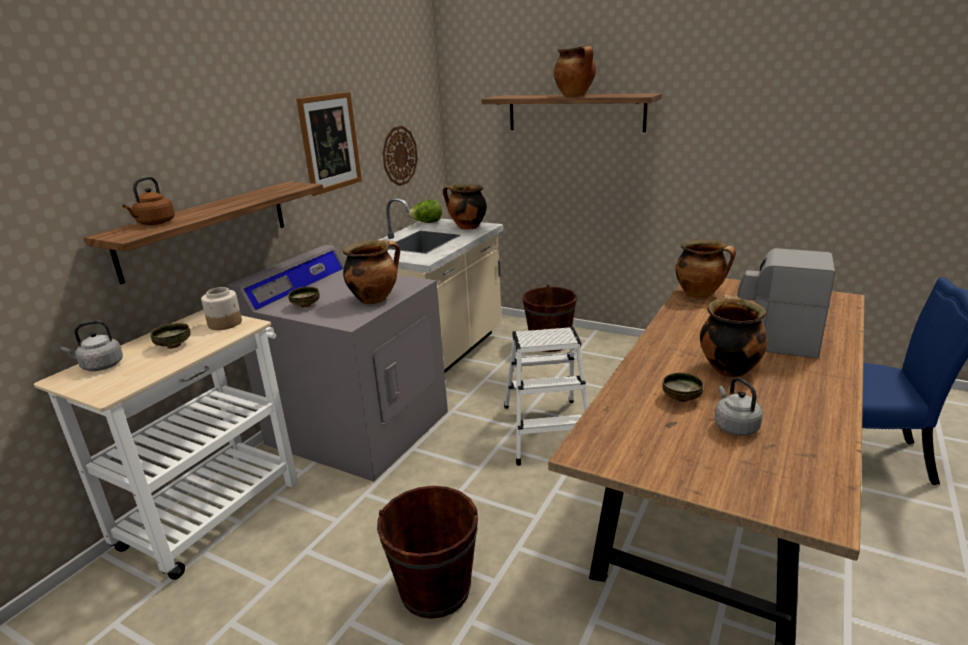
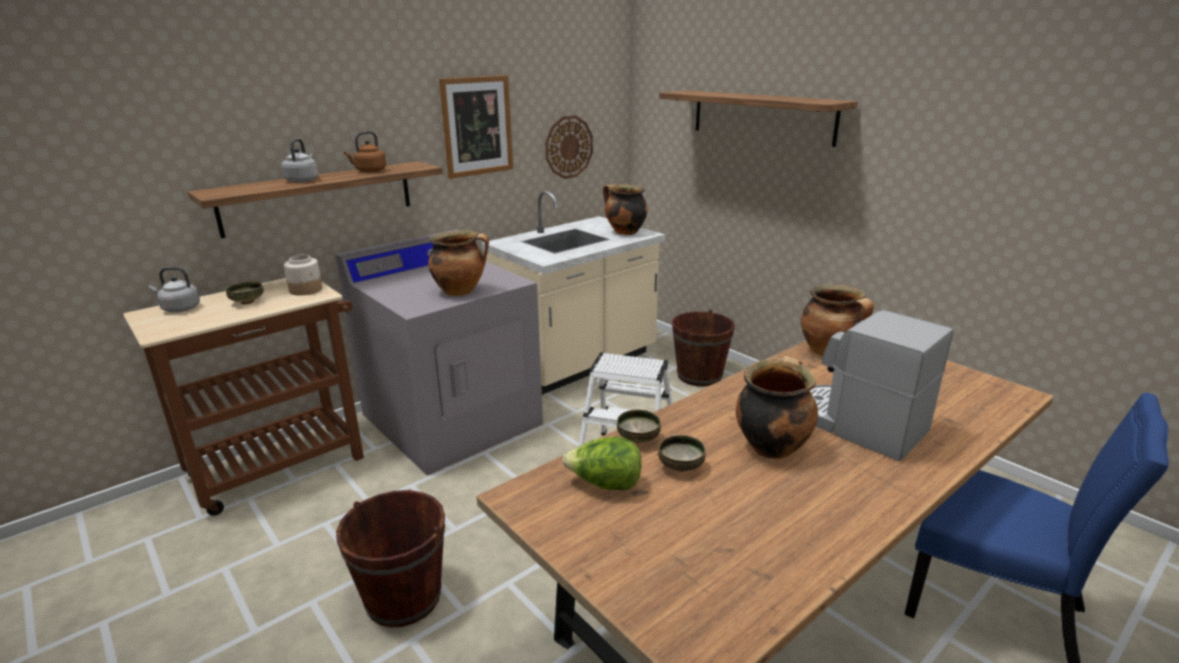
camera: 20 degrees right, 0 degrees up
(154, 223) = (252, 186): brown kettle -> brown kettle (369, 171)
(214, 514) = (280, 467): white cart -> brown cart
(306, 305) = (397, 286): bowl -> bowl (639, 439)
(426, 223) = (590, 222): lettuce -> lettuce (605, 485)
(575, 95) = (756, 96): cooking pot -> none
(734, 426) = (708, 515): grey kettle -> grey kettle (303, 180)

